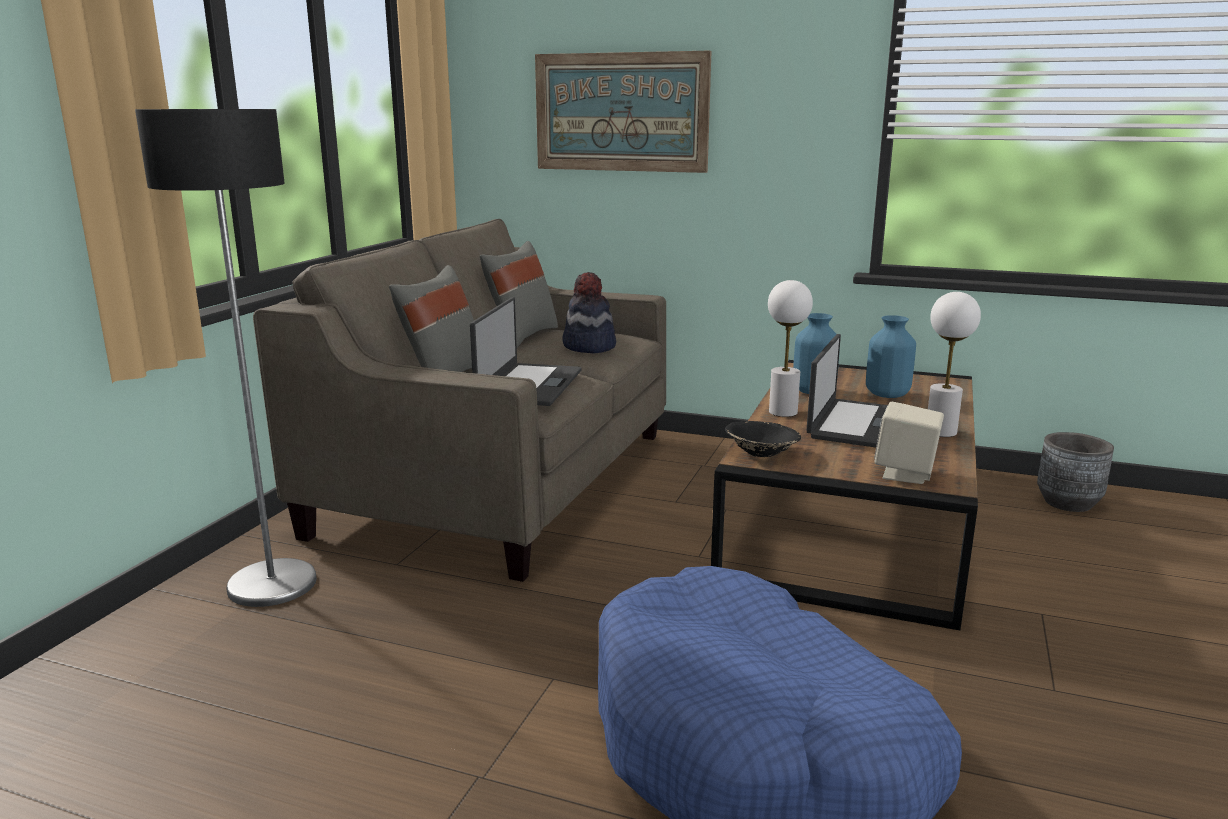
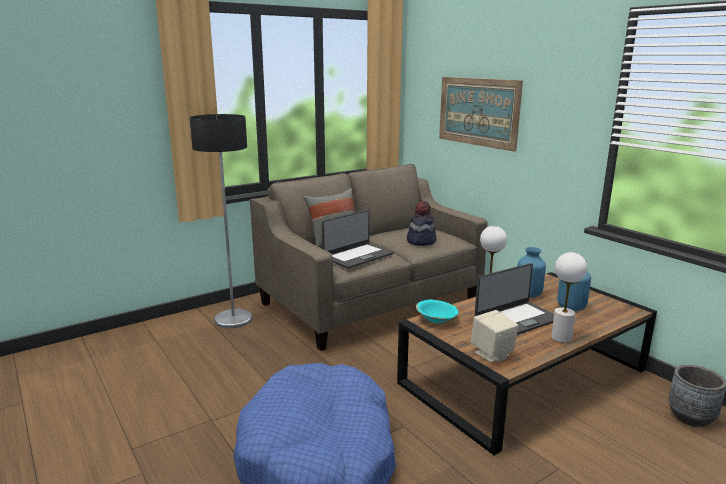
camera: 35 degrees right, 0 degrees up
(521, 336) = (403, 228): grey pillow -> none
(761, 452) = (436, 320): black bowl -> turquoise bowl

